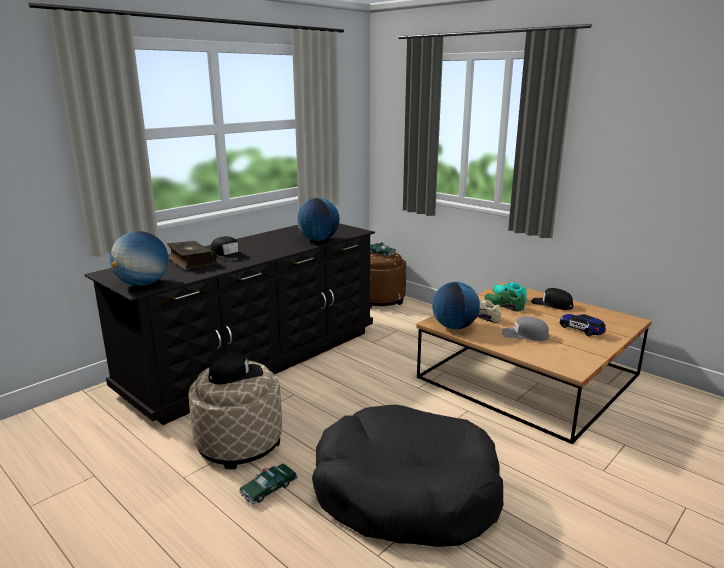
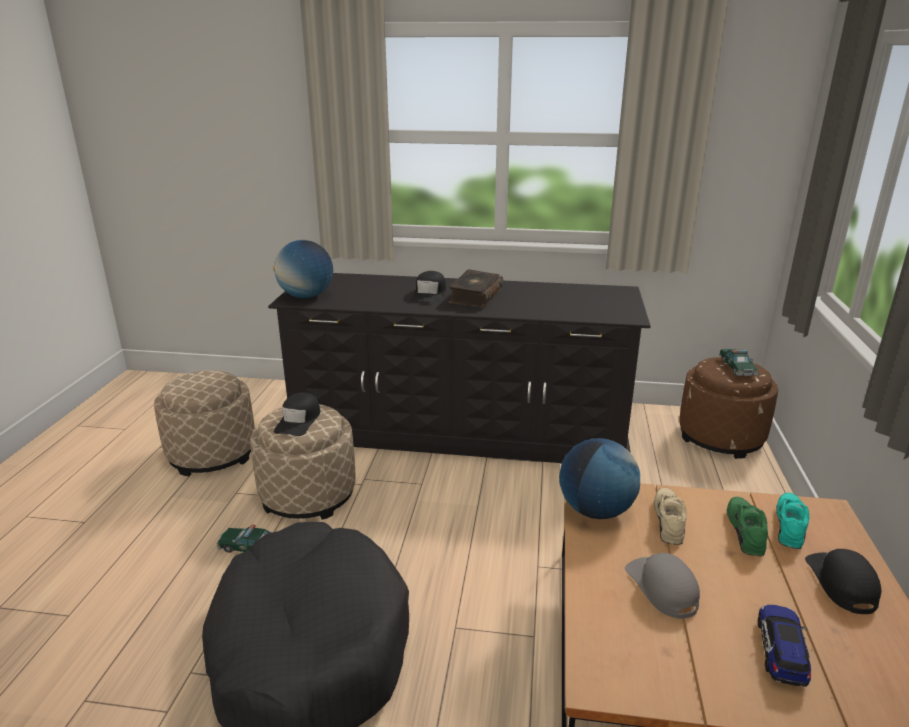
camera: 55 degrees right, 5 degrees up
(100, 475) = (212, 453): none -> beige ottoman
(190, 261) = (388, 289): book -> book (474, 297)
(235, 375) = (299, 421): black cap -> black cap turned 75 degrees clockwise
(318, 240) = (552, 311): globe -> none

